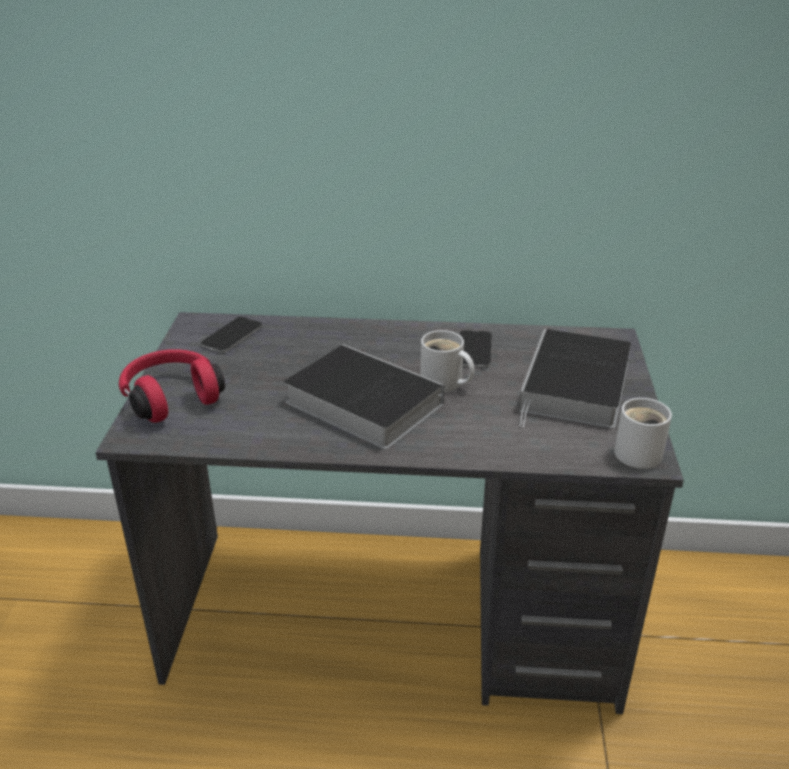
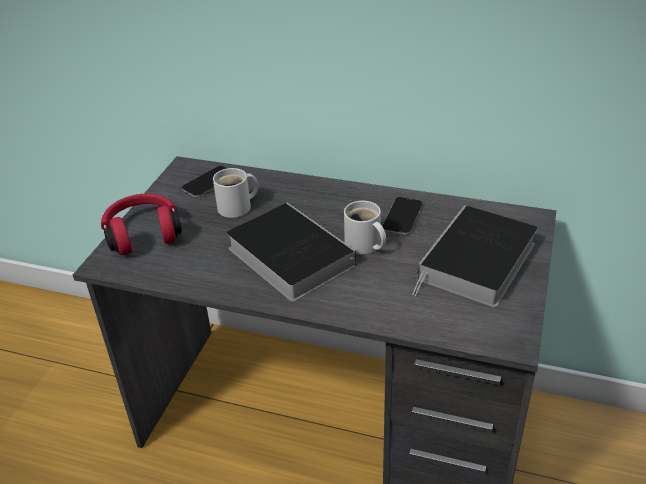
camera: 15 degrees right, 5 degrees up
(642, 452) = (510, 334): white mug -> white mug (238, 207)

